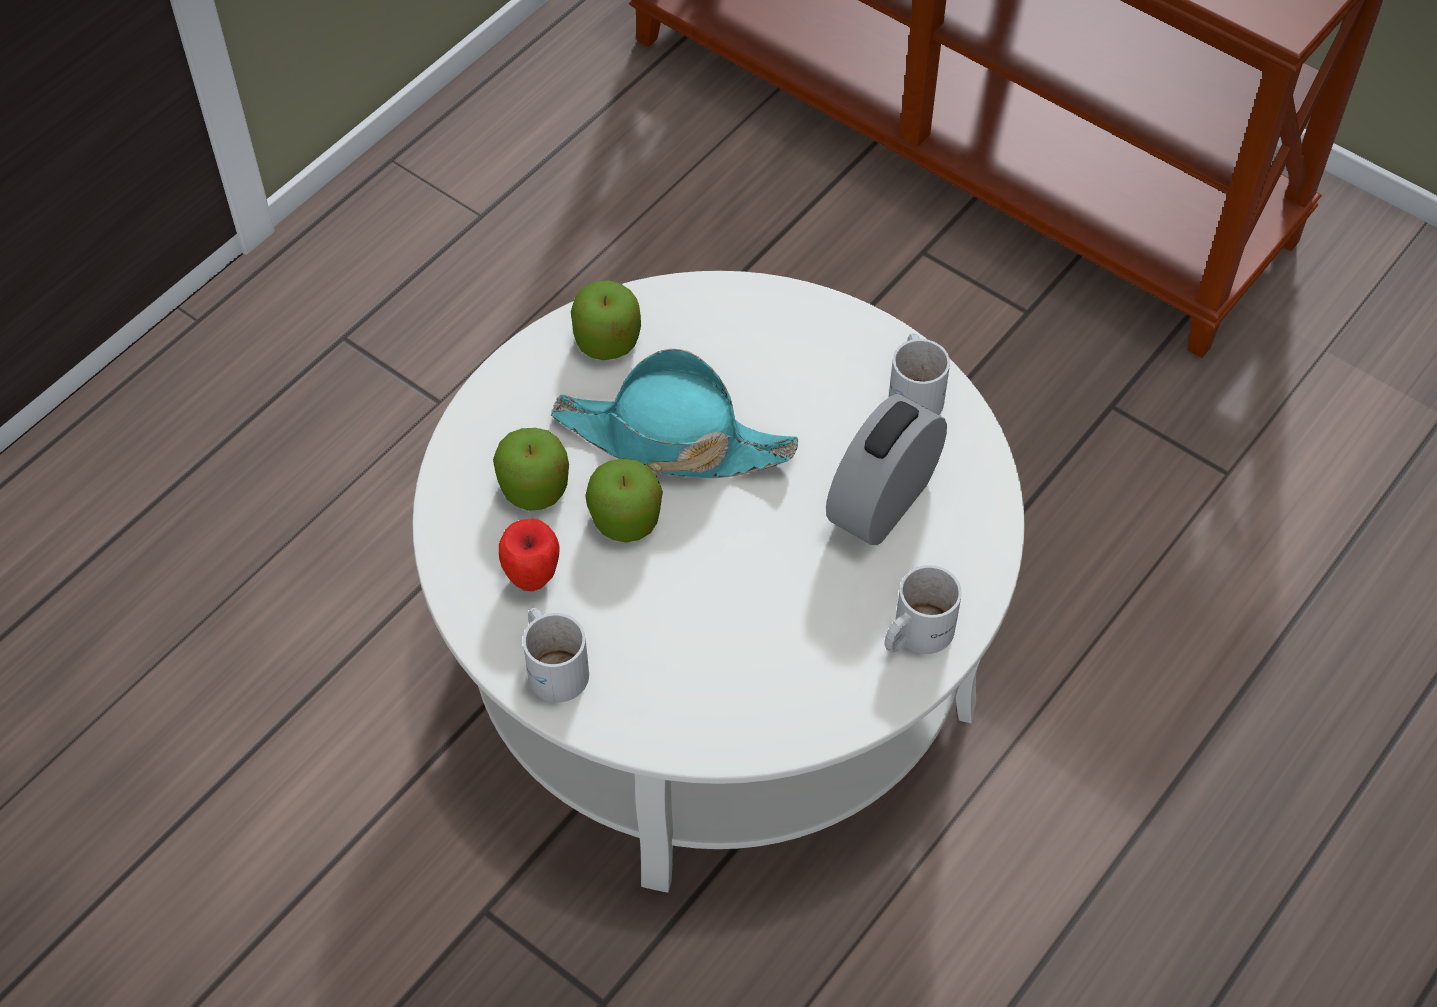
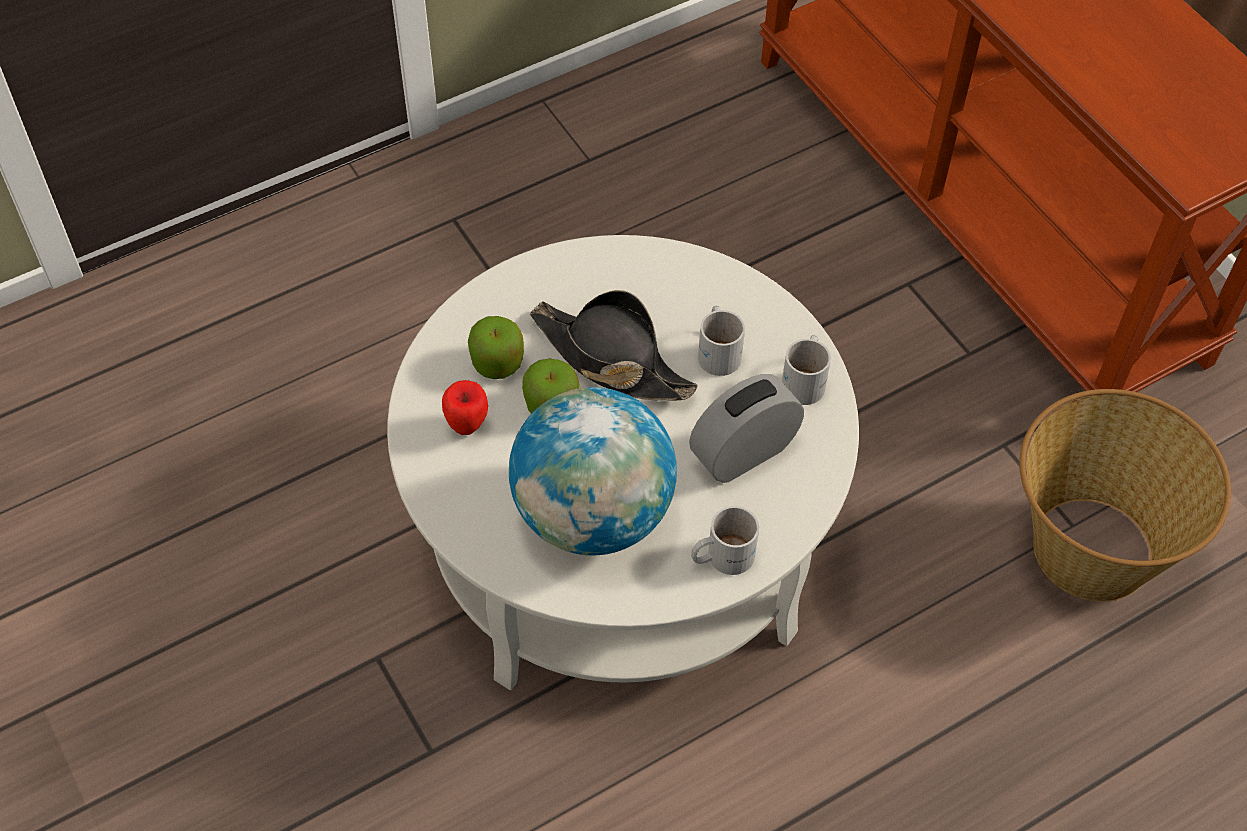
camera: 20 degrees right, 0 degrees up
(555, 664) = (455, 492): white mug -> white mug (720, 350)
(607, 340) = (597, 273): apple -> none
(672, 440) = (610, 359): turquoise hat -> black hat
(738, 636) = (593, 514): none -> globe
(1257, 492) = (1090, 548): none -> basket

